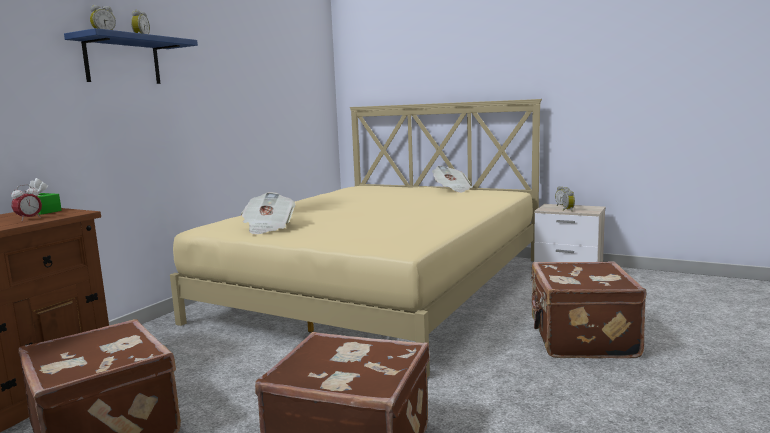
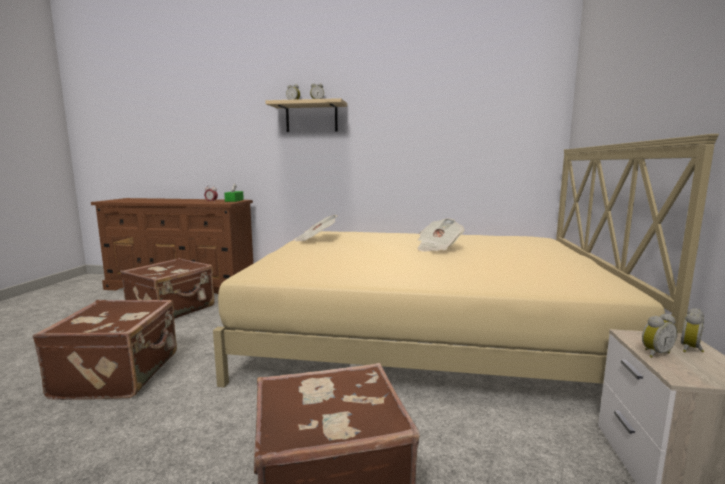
camera: 70 degrees right, 0 degrees up
(122, 61) = (311, 117): blue shelf -> beige shelf
(452, 190) = (575, 264): newspaper -> newspaper (437, 248)

